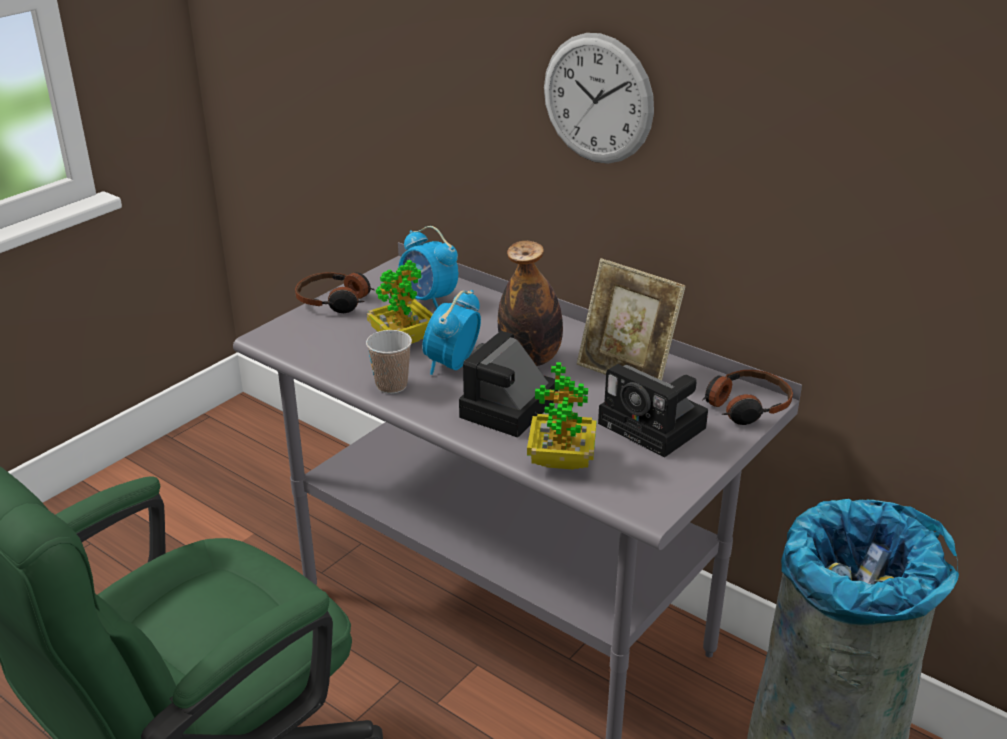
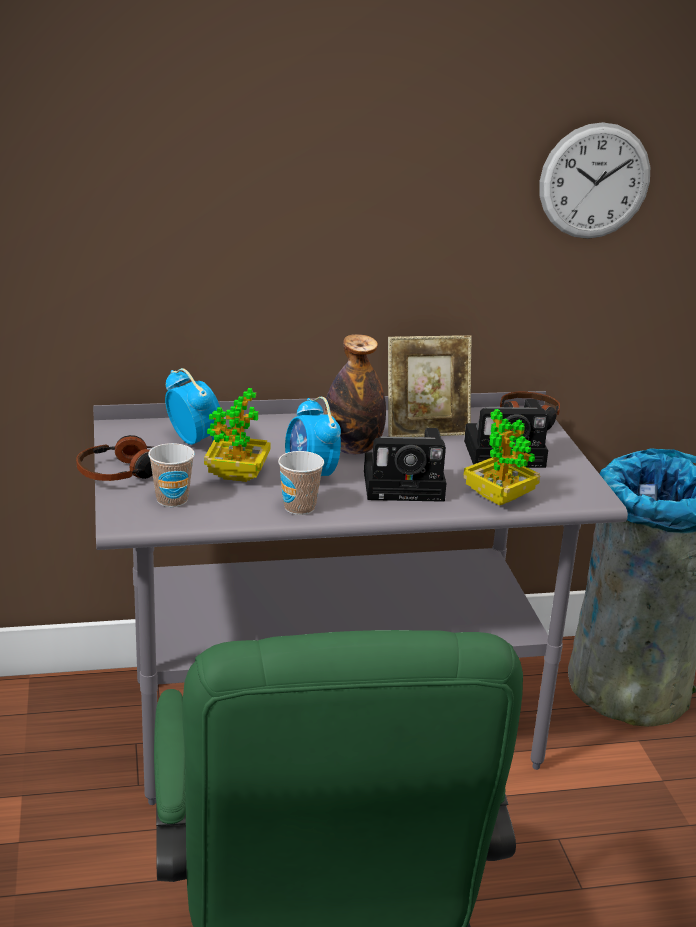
camera: 50 degrees left, 5 degrees down
(325, 337) = (172, 500): none -> cup
(428, 299) = (194, 441): alarm clock -> alarm clock turned 120 degrees counterclockwise
(507, 410) = (407, 485): camera -> camera turned 75 degrees counterclockwise
(597, 99) = (338, 199): wall clock -> wall clock (594, 181)

